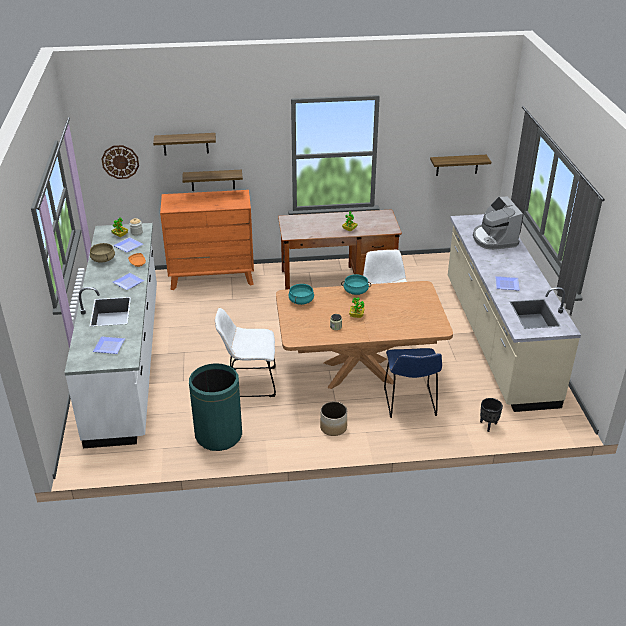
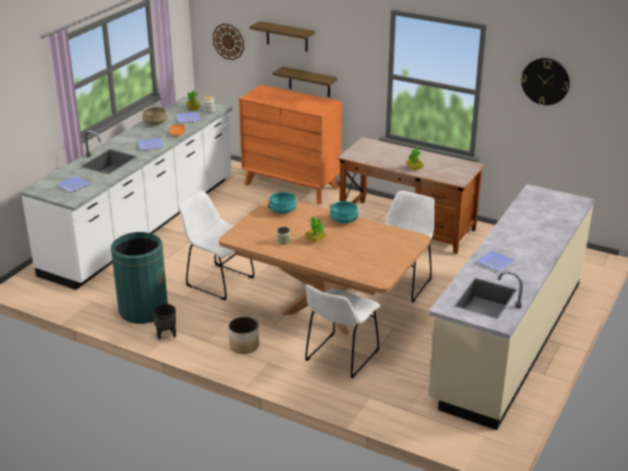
camera: 35 degrees right, 5 degrees down
(410, 404) = (340, 358): blue chair -> white chair
(431, 131) = (545, 81): none -> wall clock
(457, 165) = (575, 132): shelf -> none
(488, 425) = (394, 409): black planter -> black planter (166, 335)
(494, 239) = (544, 219): coffee machine -> none

